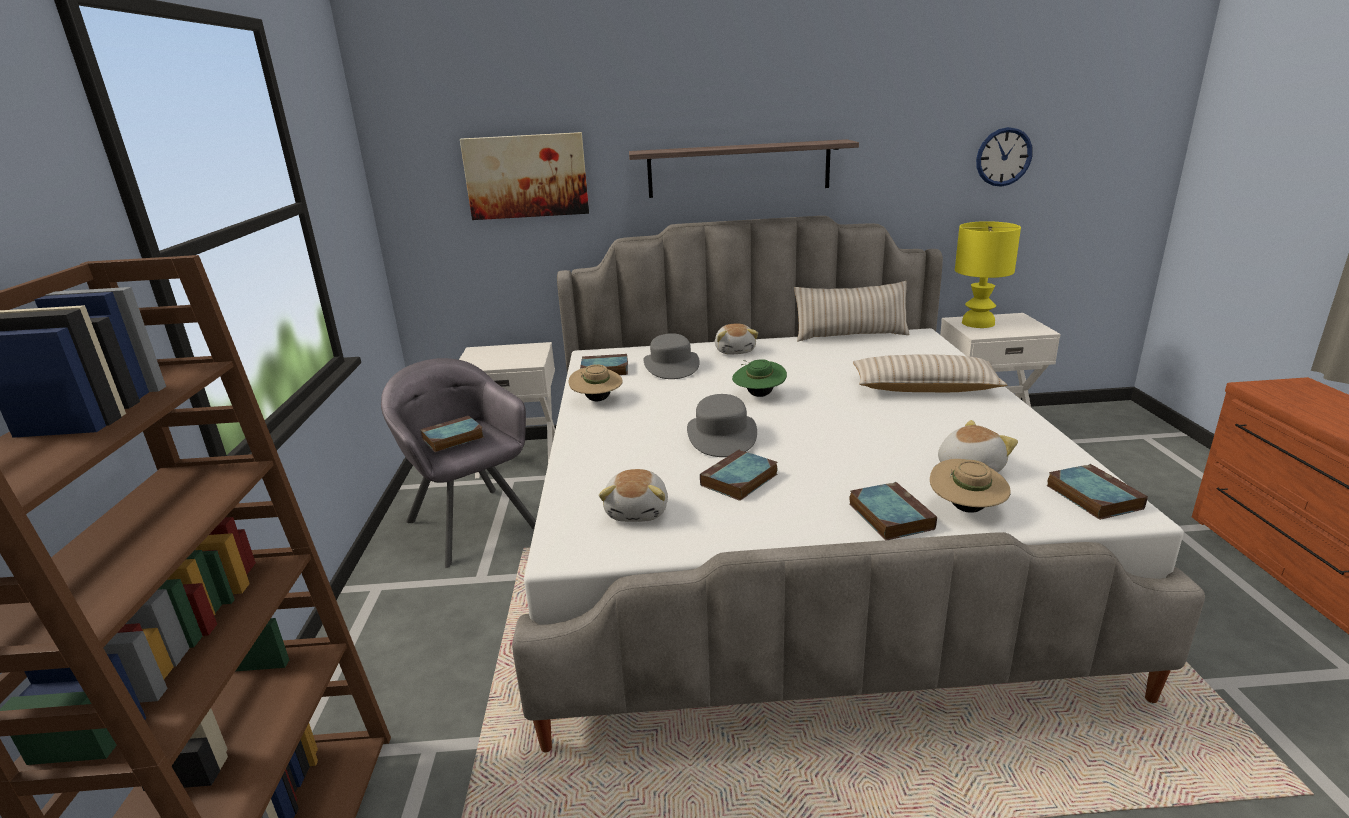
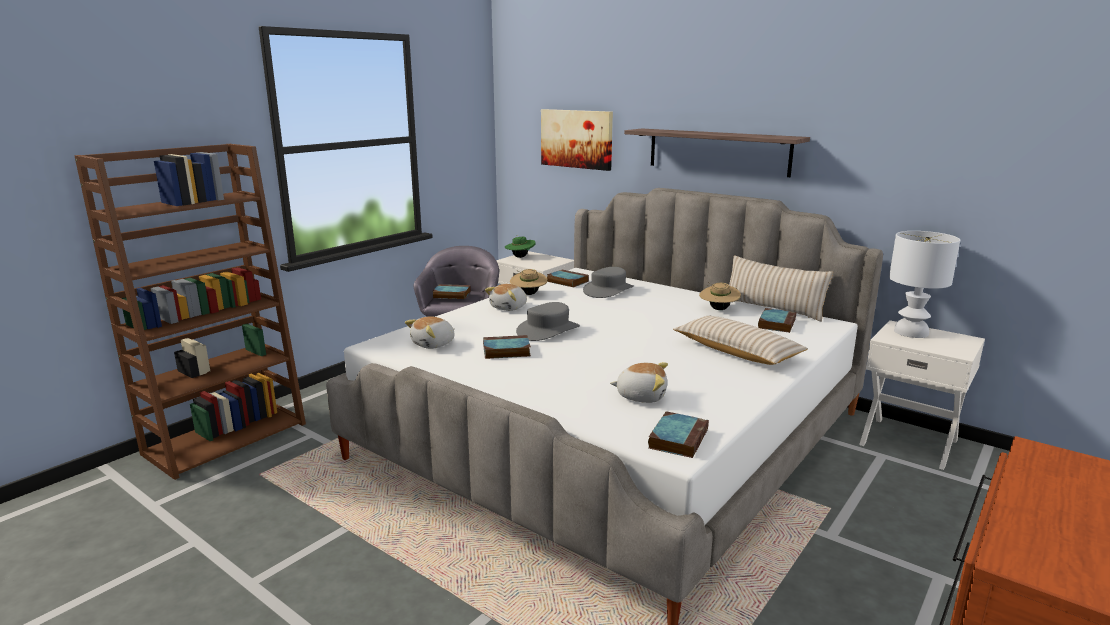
camera: 40 degrees right, 5 degrees down
(735, 350) = (667, 294): plush toy -> plush toy (509, 307)
(759, 395) = (619, 320): green hat -> green hat (520, 257)
(889, 515) = (537, 394): book -> book (776, 323)
(966, 509) = (584, 409): beige hat -> beige hat (718, 309)
(977, 323) = (910, 332): yellow table lamp -> white table lamp
(1003, 157) = (972, 171): wall clock -> none

